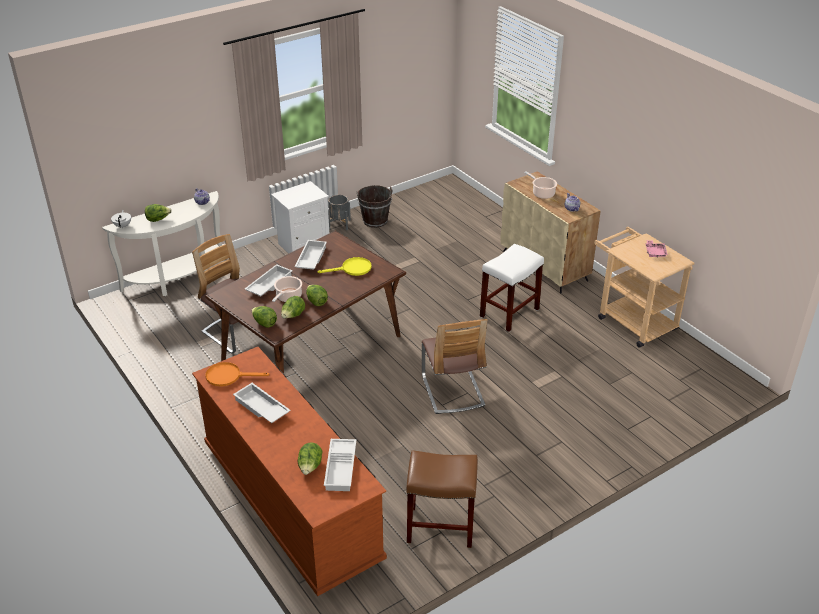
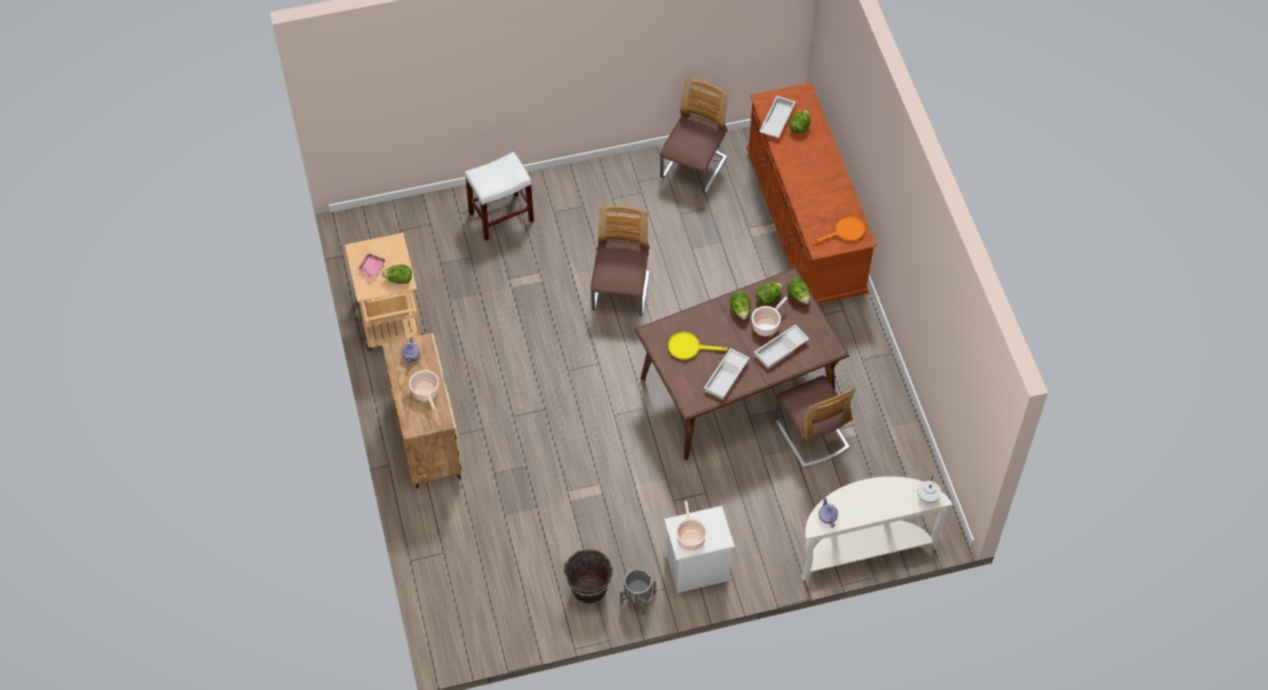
camera: 160 degrees left, 20 degrees up
(158, 219) = (885, 497): lettuce -> lettuce (399, 280)
(228, 376) = (845, 232): orange frying pan -> orange frying pan turned 45 degrees counterclockwise
(261, 408) = (825, 191): white tray -> none
(305, 191) = (690, 537): none -> cooking pot
(439, 527) = (693, 168): brown stool -> chair
(509, 312) = (510, 376): white stool -> white stool (501, 217)

